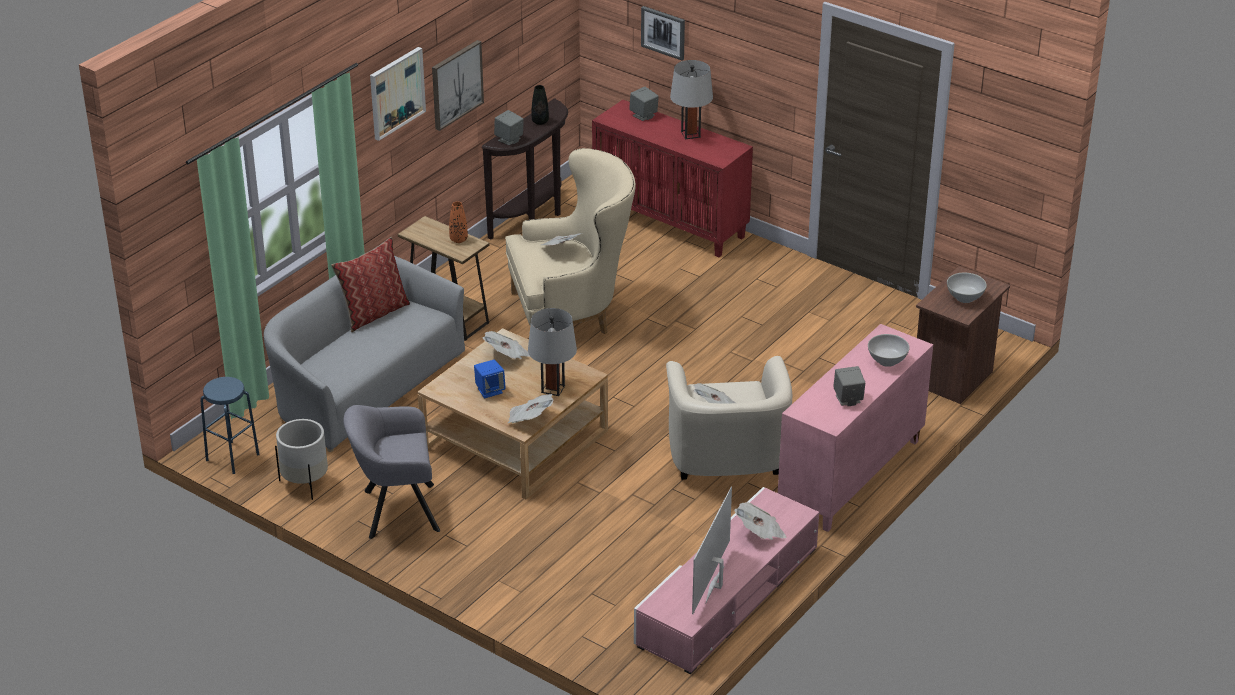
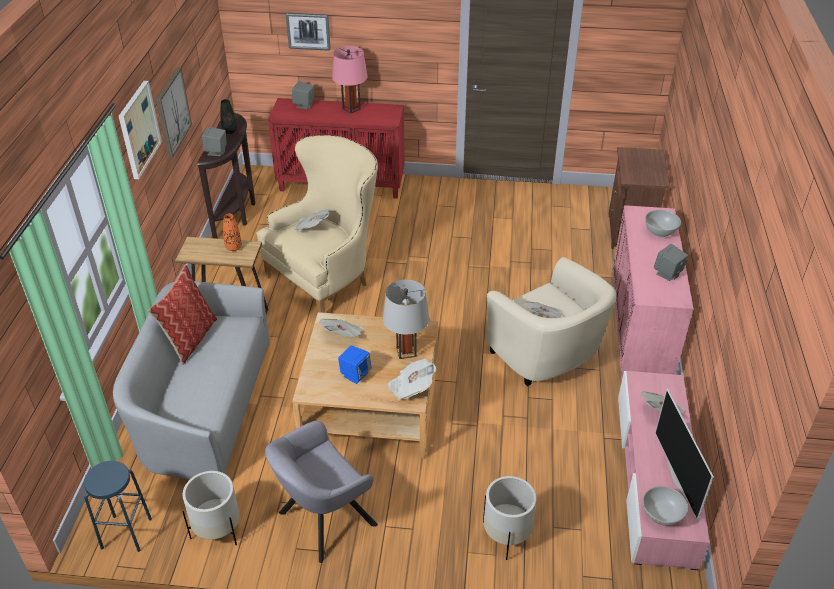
camera: 30 degrees left, 5 degrees up
(544, 582) = (506, 535): none -> white planter
(690, 134) = (351, 108): grey table lamp -> pink table lamp
(965, 298) = (646, 167): white bowl -> white bowl (661, 515)

